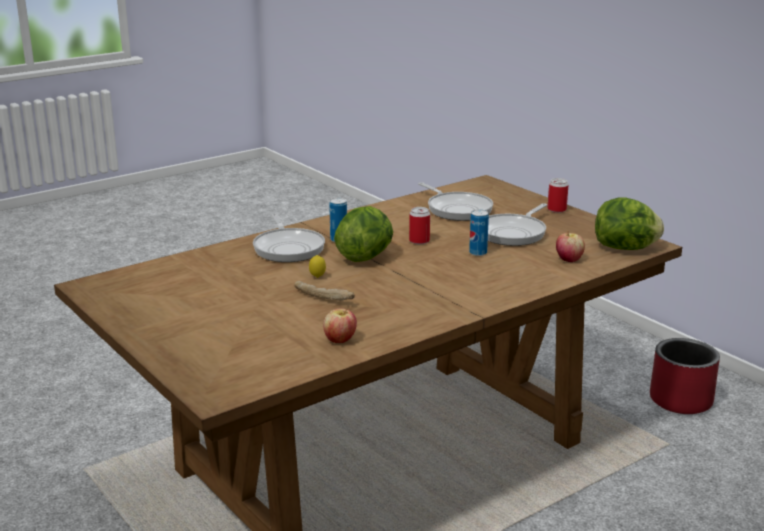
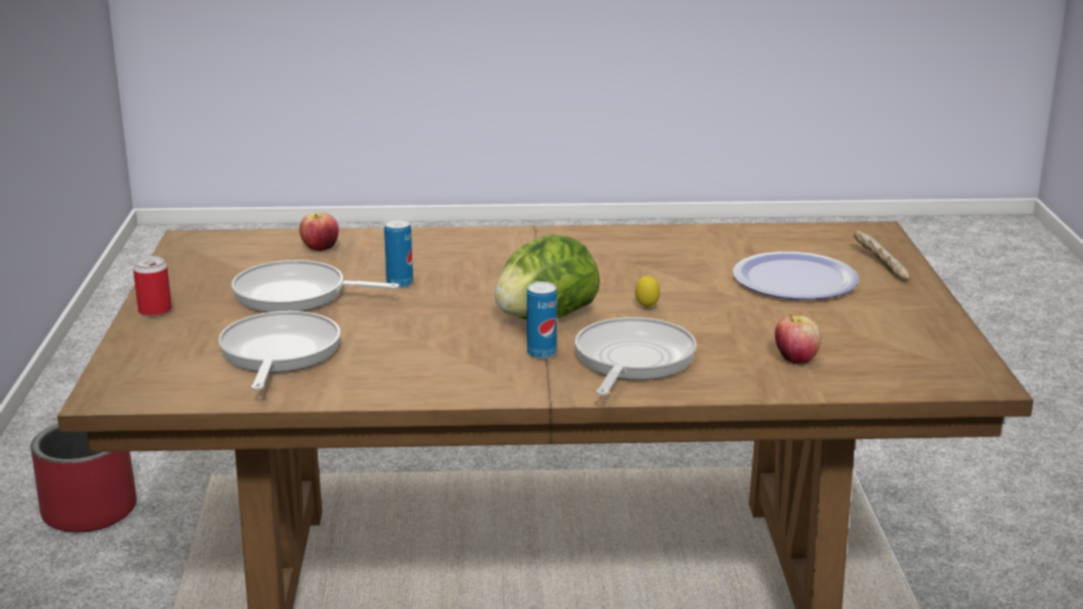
camera: 145 degrees left, 0 degrees up
(243, 324) = (795, 280): none -> plate
(324, 297) = (670, 283): bread -> bread (879, 265)
(340, 340) = (707, 242): apple -> apple (795, 359)
(419, 241) = (437, 319): can -> none
(513, 233) = (296, 295): frying pan -> frying pan turned 150 degrees counterclockwise
(625, 248) = (228, 243): lettuce -> none

